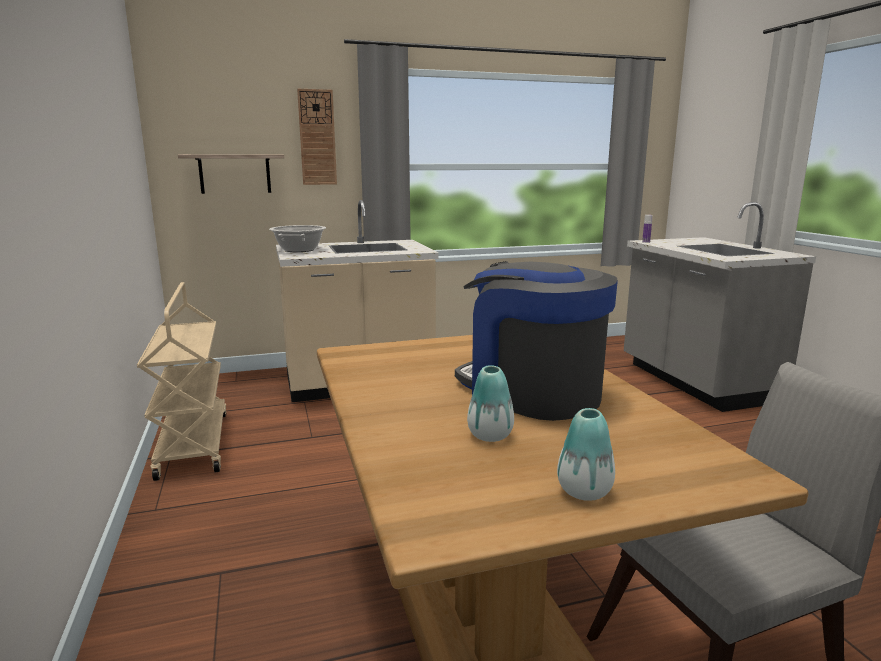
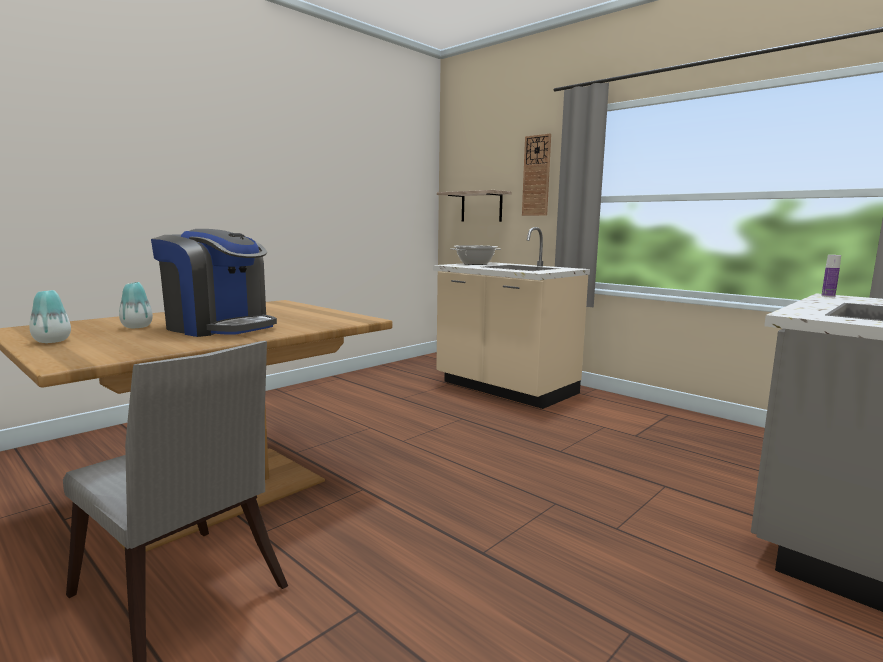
camera: 60 degrees right, 5 degrees down
(192, 443) = (358, 378): beige cart -> none
(531, 392) = (219, 327): coffee machine -> coffee machine turned 105 degrees clockwise

